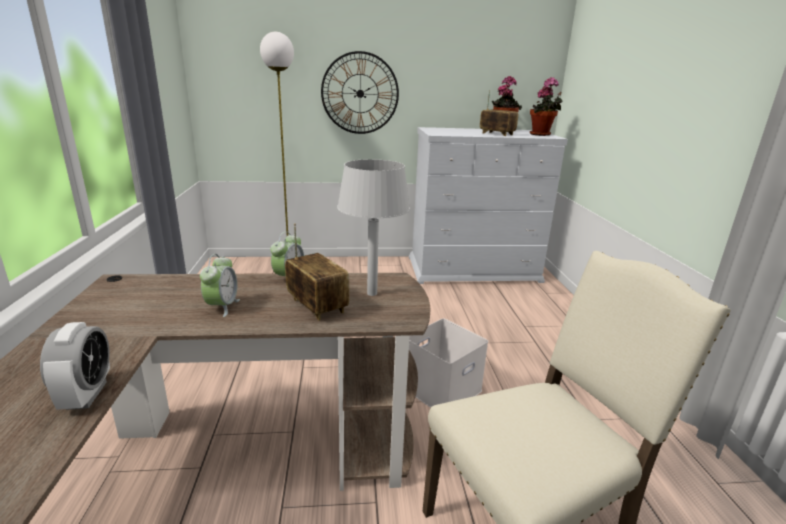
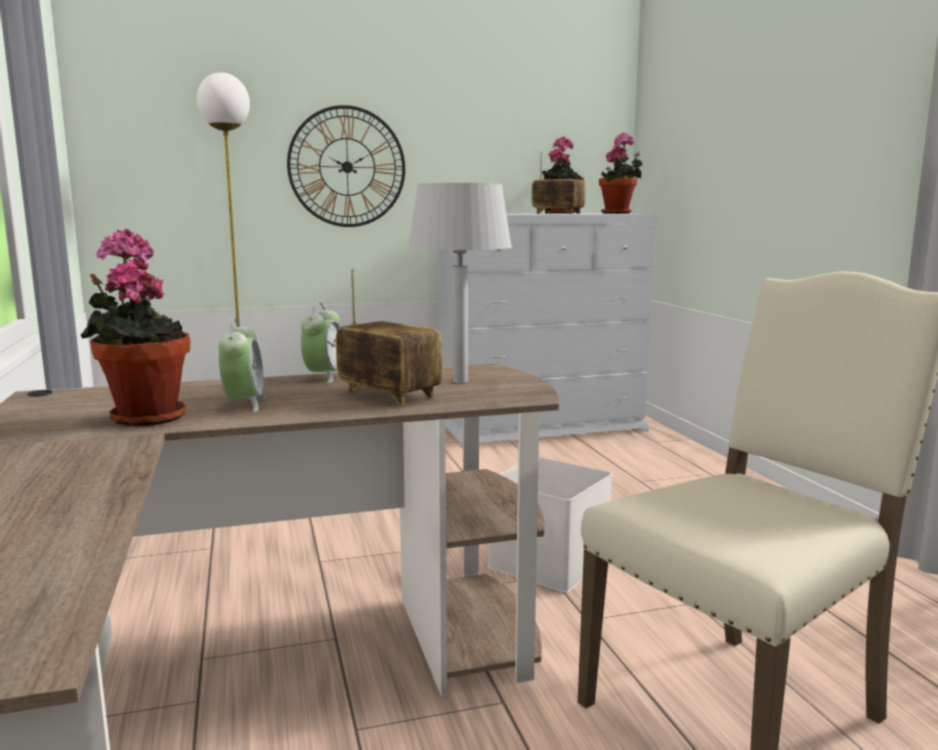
camera: 10 degrees left, 10 degrees down
(86, 395) = (103, 484): alarm clock -> none
(156, 314) = (144, 416): none -> potted plant

